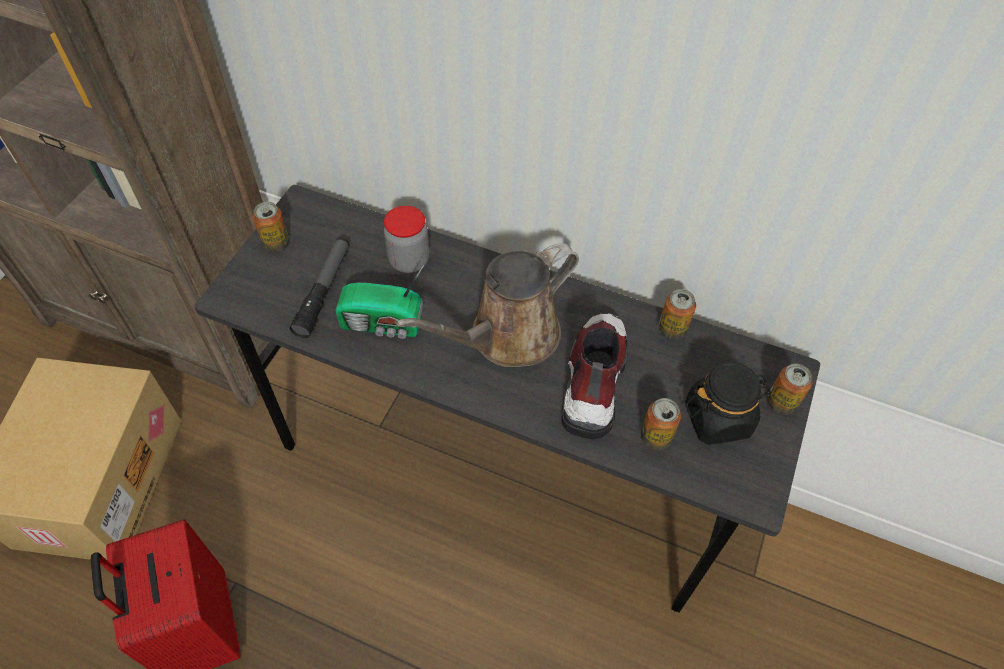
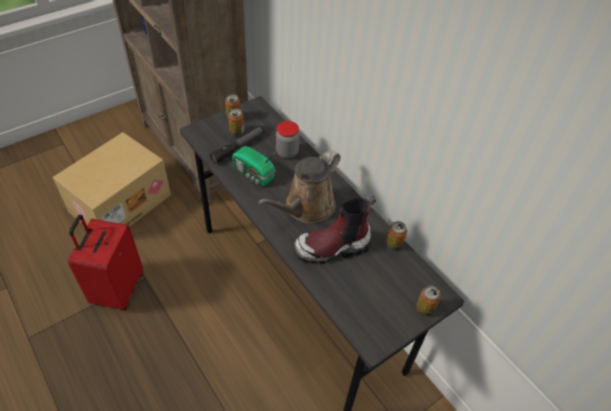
camera: 30 degrees right, 5 degrees down
(507, 337) = (306, 207): brown watering can -> brown watering can turned 45 degrees counterclockwise
(593, 381) = (332, 248): boot -> boot turned 150 degrees counterclockwise
(655, 437) = (343, 289): can -> can (236, 132)
(718, 418) = (383, 298): black jar -> none

